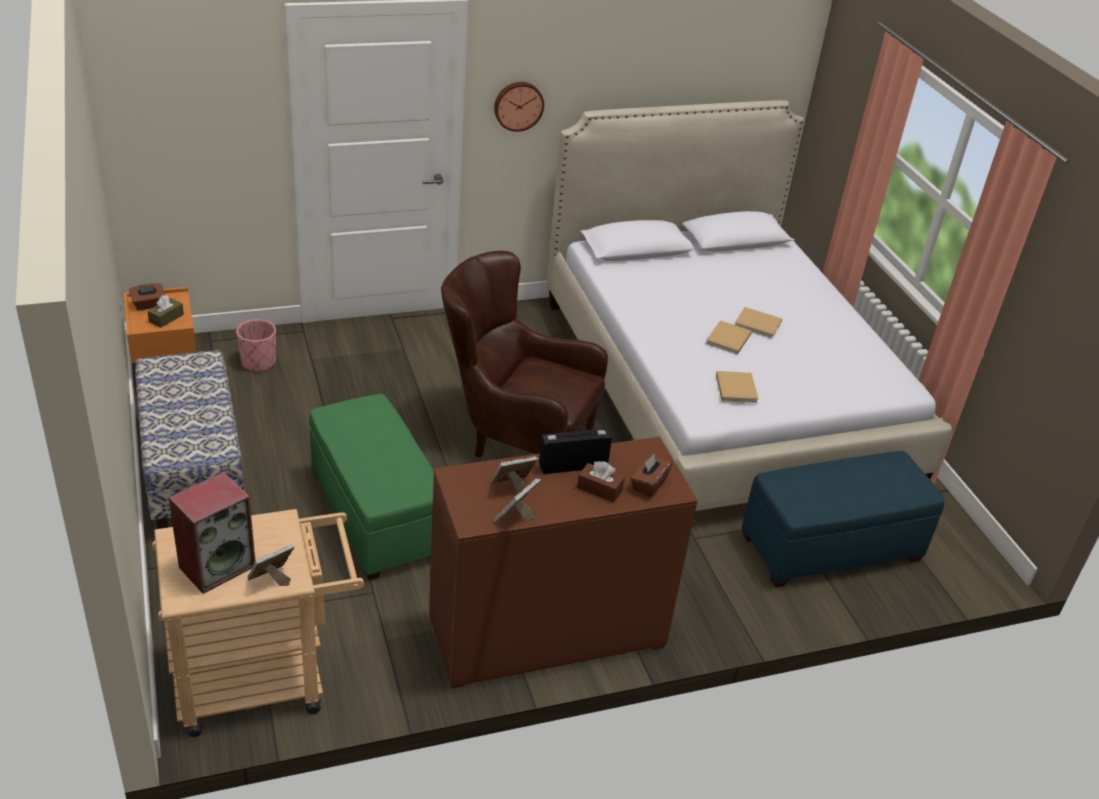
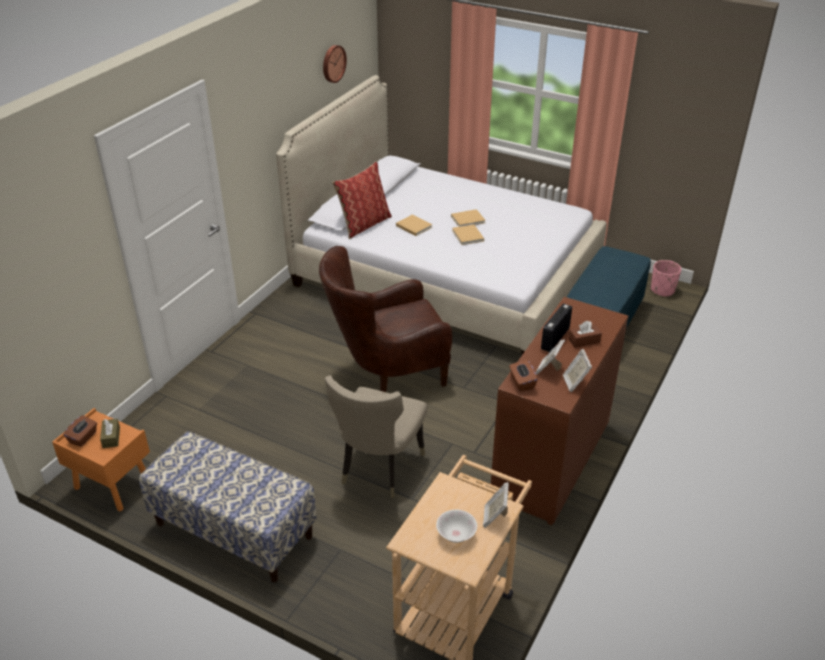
camera: 40 degrees left, 0 degrees up
(217, 566) = (456, 534): speaker -> white bowl
(258, 362) = (167, 435): pink planter -> pink planter (662, 290)
(375, 515) = (378, 469): green ottoman -> beige chair
(518, 105) = (245, 147): wall clock -> wall clock (333, 63)
(637, 267) = (364, 224): none -> pillow
(648, 484) = (599, 323): brown tissue box -> brown tissue box (522, 382)
(736, 387) = (510, 258): beige book -> beige book (413, 226)

